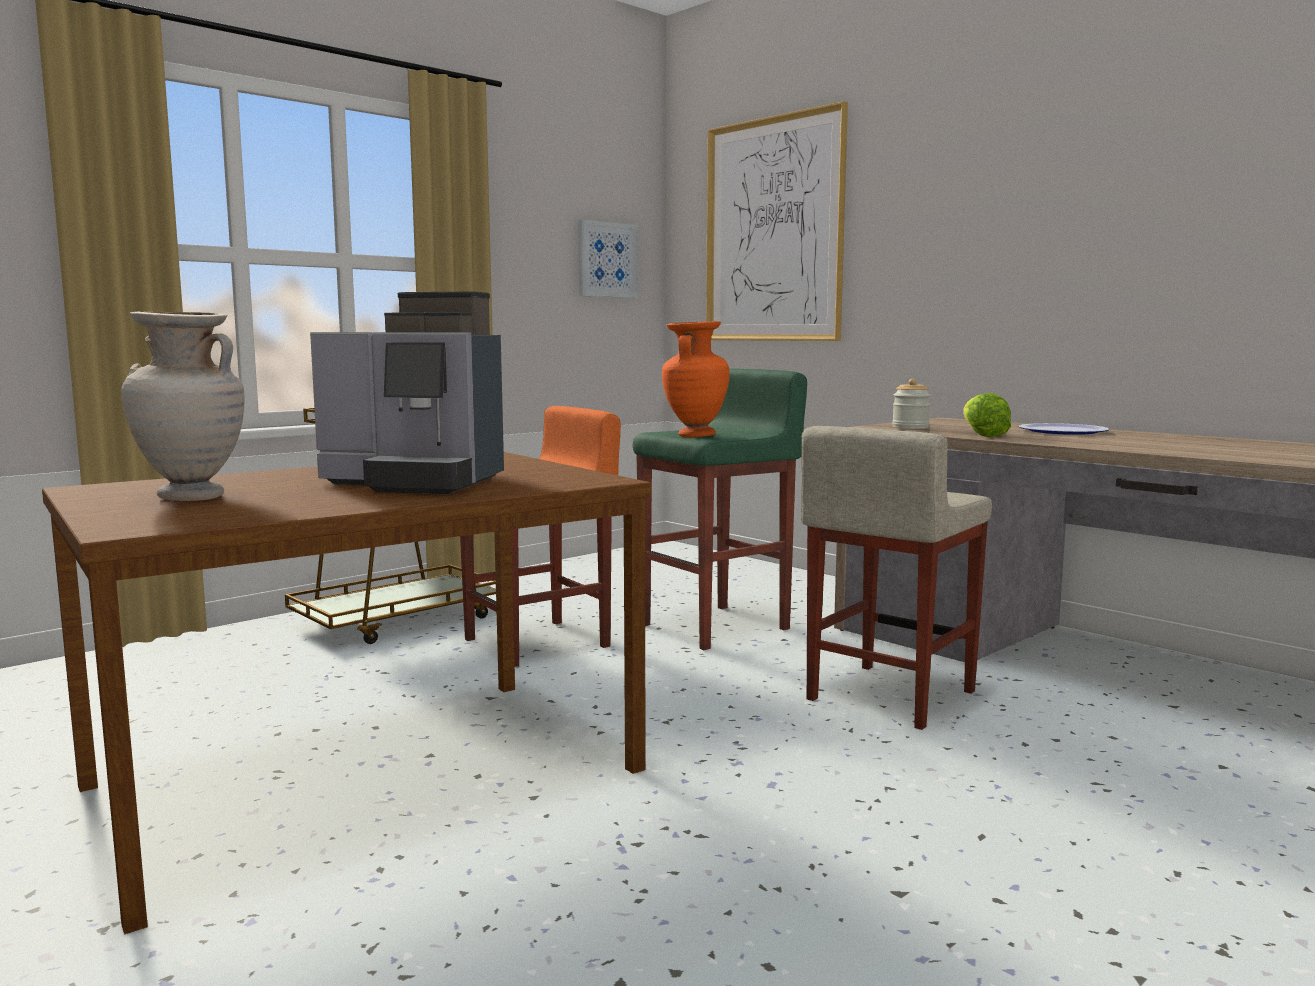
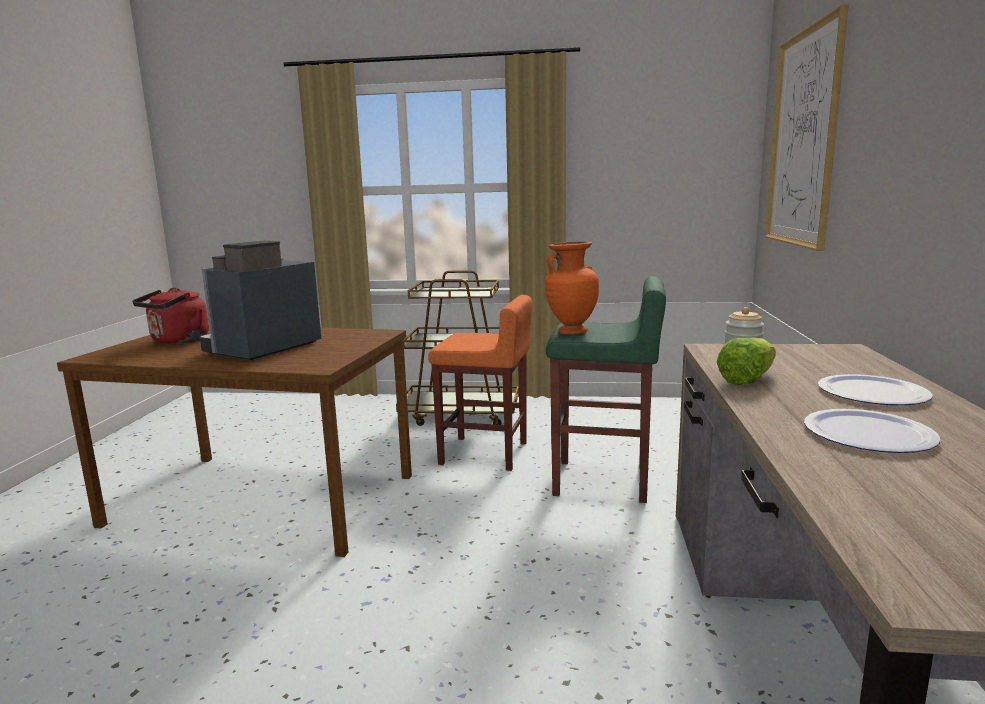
camera: 50 degrees right, 5 degrees up
(191, 497) = (177, 341): beige vase -> red kettle
(416, 482) = (262, 349): coffee machine -> coffee machine turned 60 degrees clockwise
(607, 260) = (691, 169): picture -> none
(889, 696) = (576, 587): beige stool -> none
(1146, 442) = (869, 434): none -> plate

